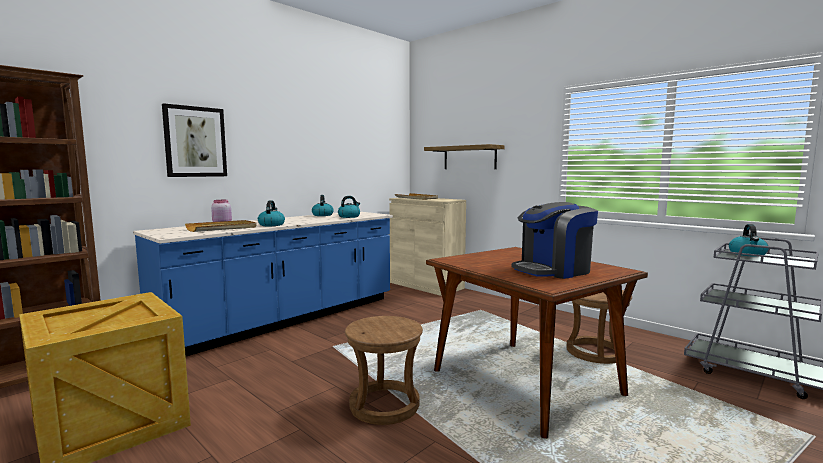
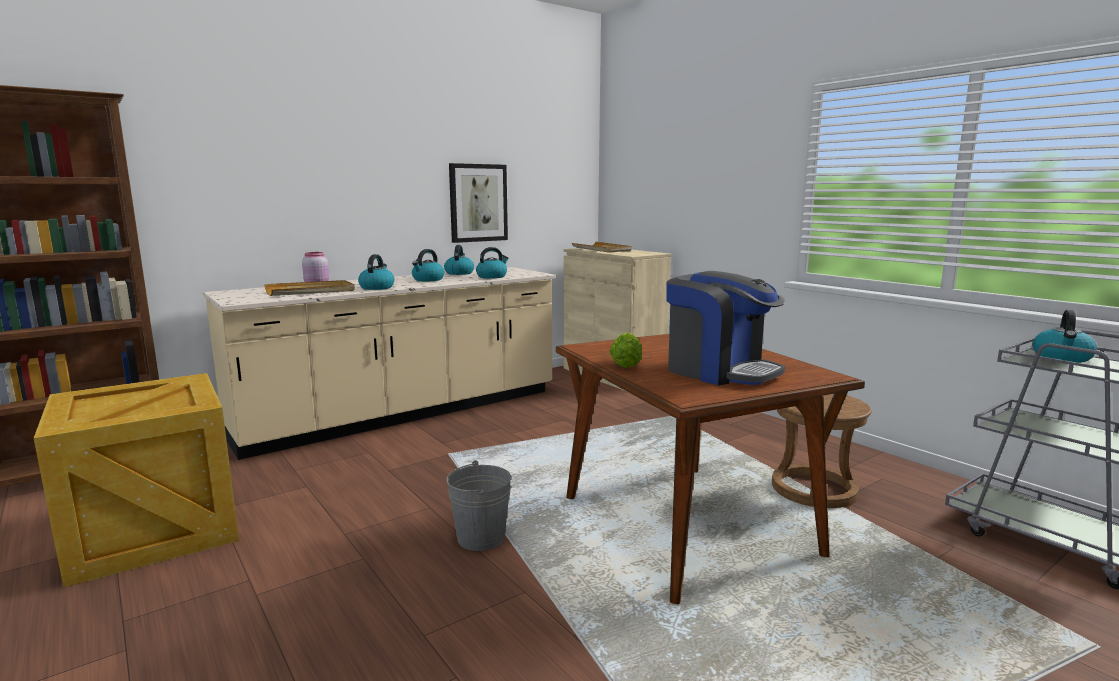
camera: 10 degrees right, 5 degrees up
(195, 142) = (281, 174): picture -> picture (478, 203)
(286, 320) = (403, 414): blue counter -> beige counter
(304, 219) = (428, 279): none -> kettle
(384, 405) = (481, 538): brown stool -> grey bucket
(469, 157) = (677, 191): shelf -> none
(487, 268) = (626, 364): none -> lettuce
(553, 270) = (719, 371): coffee machine -> coffee machine turned 120 degrees counterclockwise

